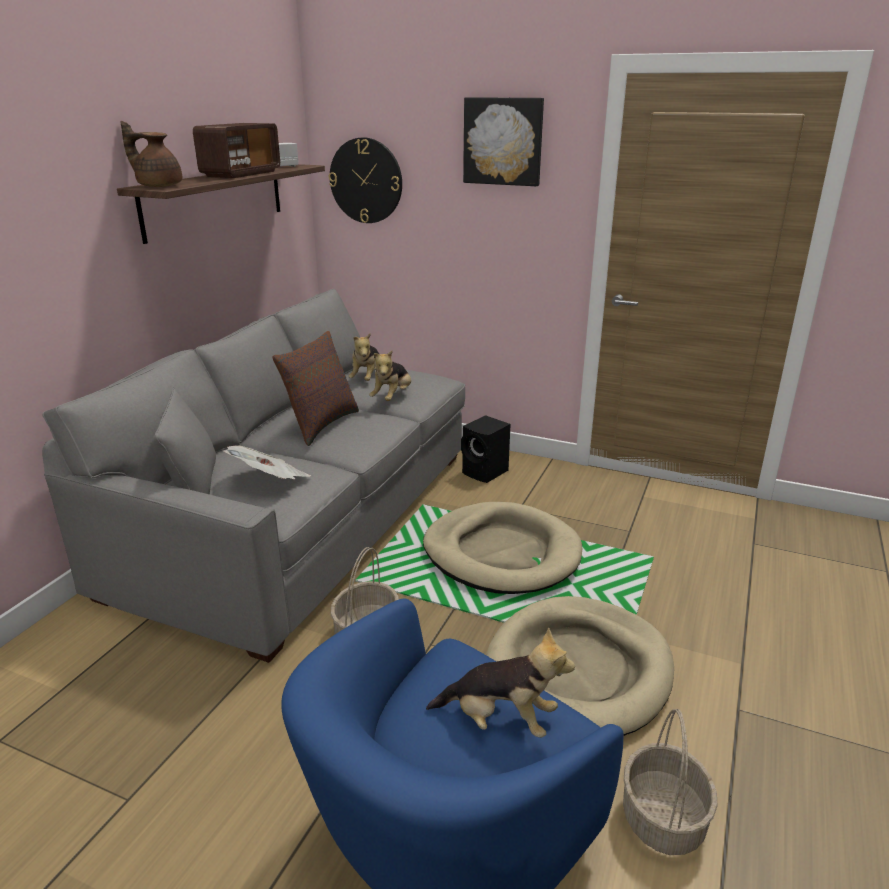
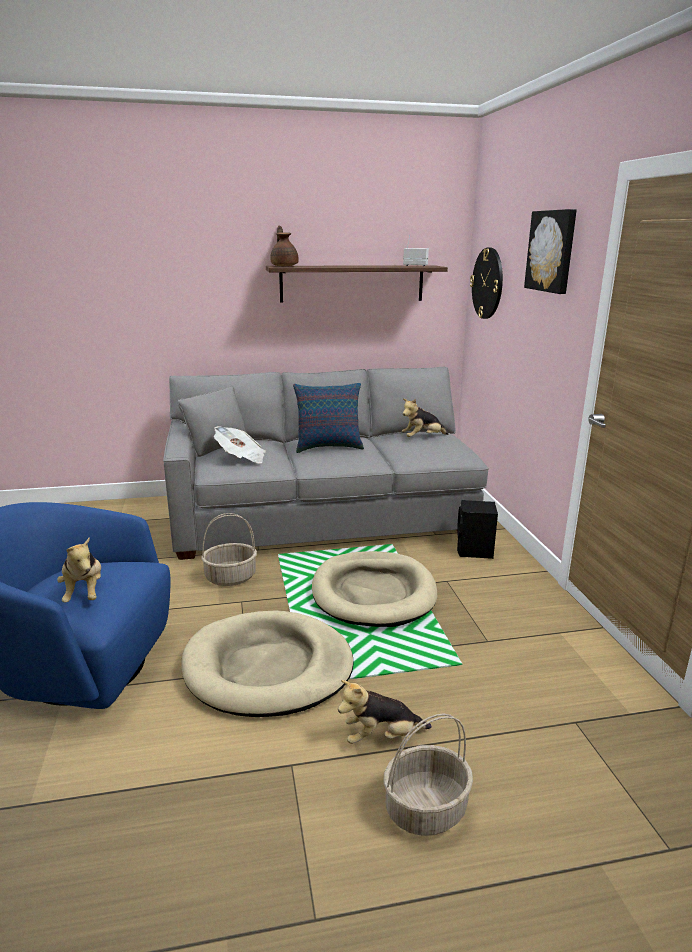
camera: 55 degrees right, 5 degrees down
(241, 174) = (363, 266): radio -> none
(322, 425) = (329, 448): brown pillow -> blue pillow
(392, 397) = (402, 451): plush toy -> plush toy (381, 737)
(662, 818) = (141, 749): basket -> basket (426, 808)

